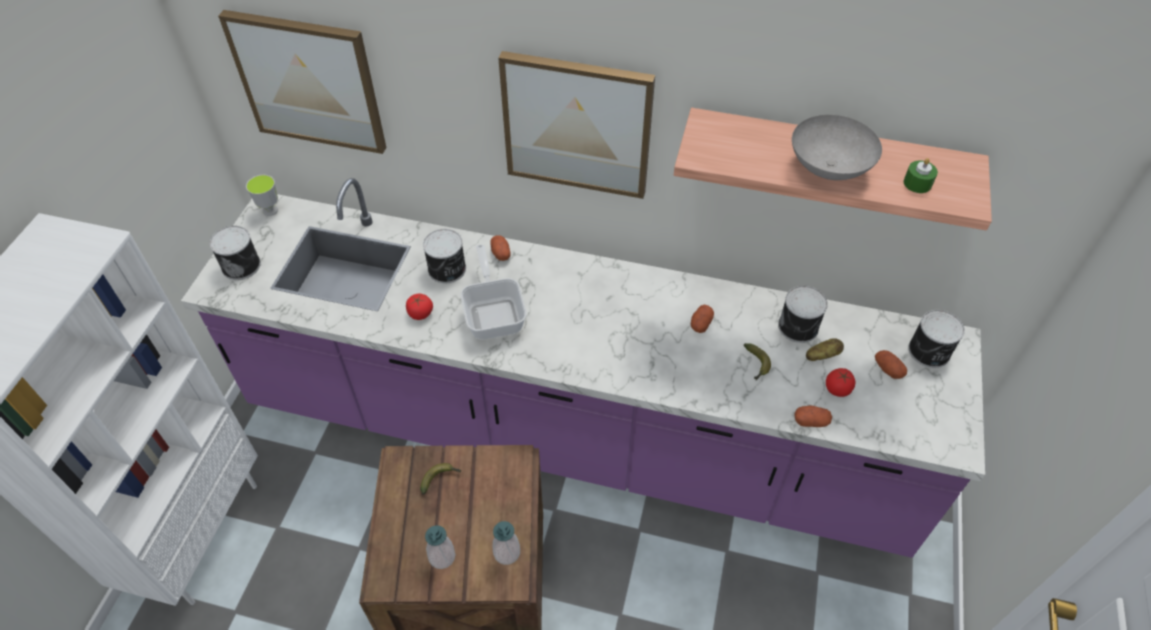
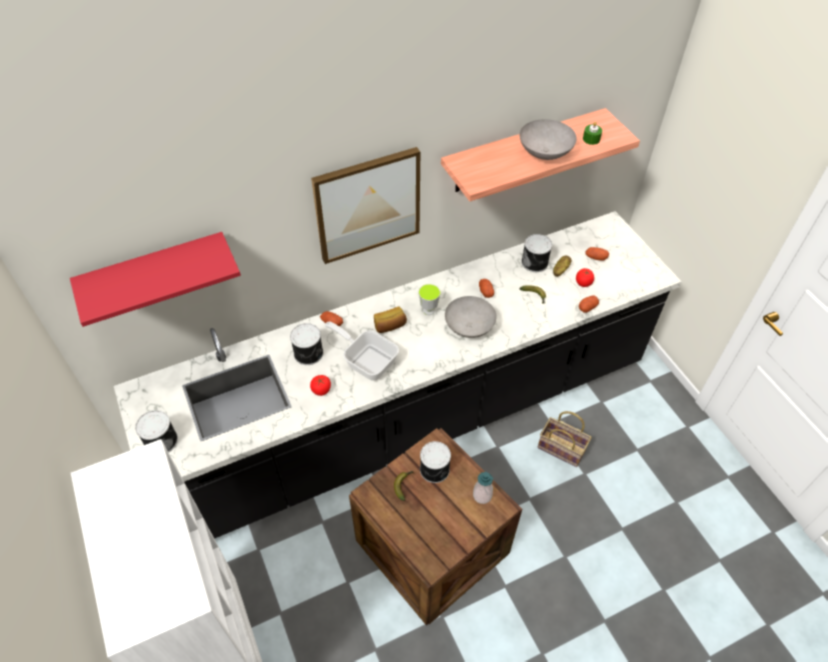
camera: 40 degrees left, 0 degrees up
(270, 210) = (140, 393): cup -> cup (428, 310)
(309, 82) = (155, 273): picture -> red shelf
(442, 557) = (449, 525): soap dispenser -> none
(555, 294) = (390, 326): none -> bread
(575, 435) = (413, 420): purple counter -> black counter
(638, 350) = (468, 327): none -> grey bowl
(714, 590) = (562, 448): none -> basket
(929, 352) = (605, 237): can -> can (435, 469)

